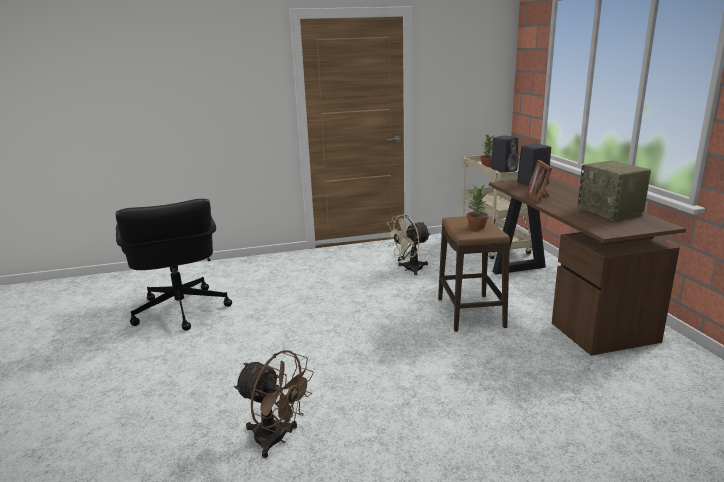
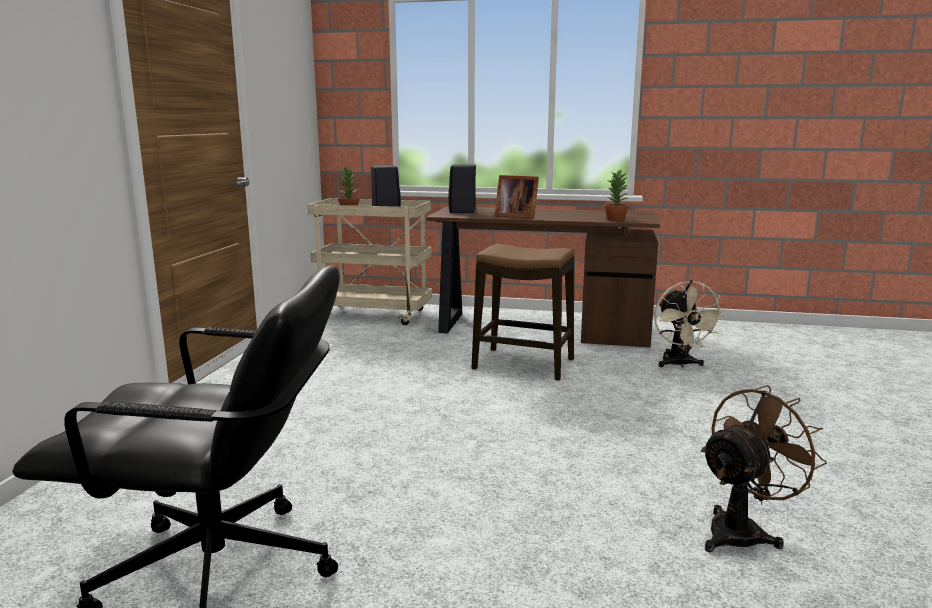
camera: 65 degrees left, 5 degrees down
(409, 269) = (366, 363): beige fan -> beige fan (679, 364)
(477, 227) = (529, 251): potted plant -> potted plant (616, 219)
(611, 212) = (591, 213): radio -> none

